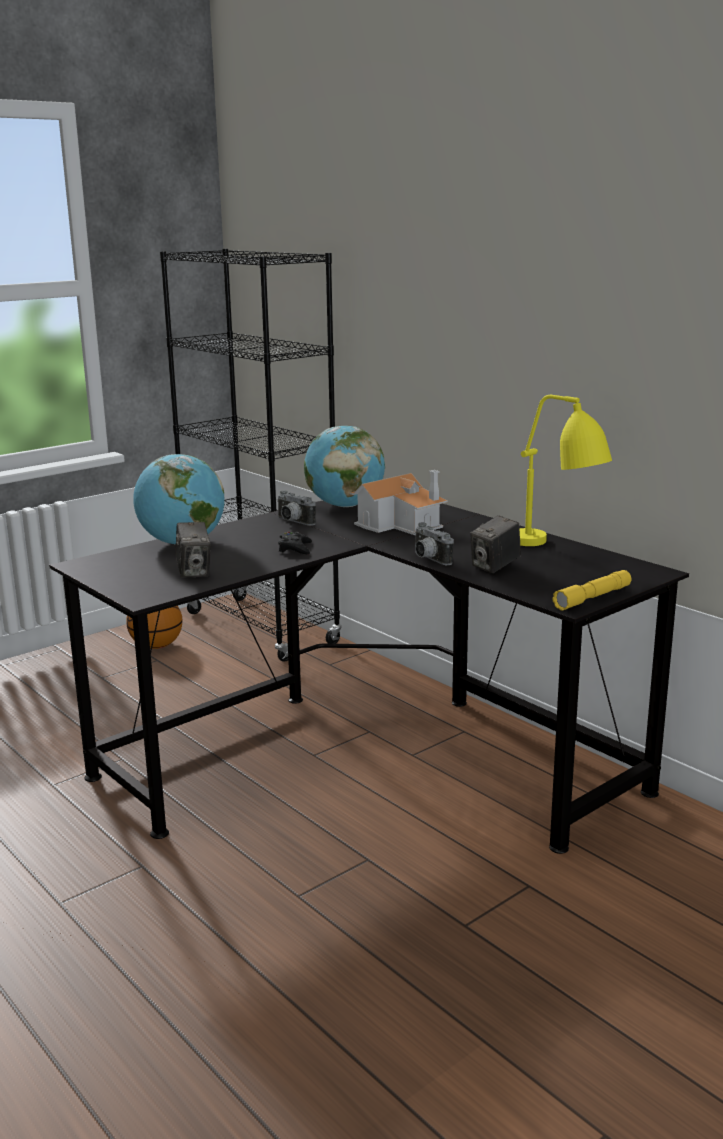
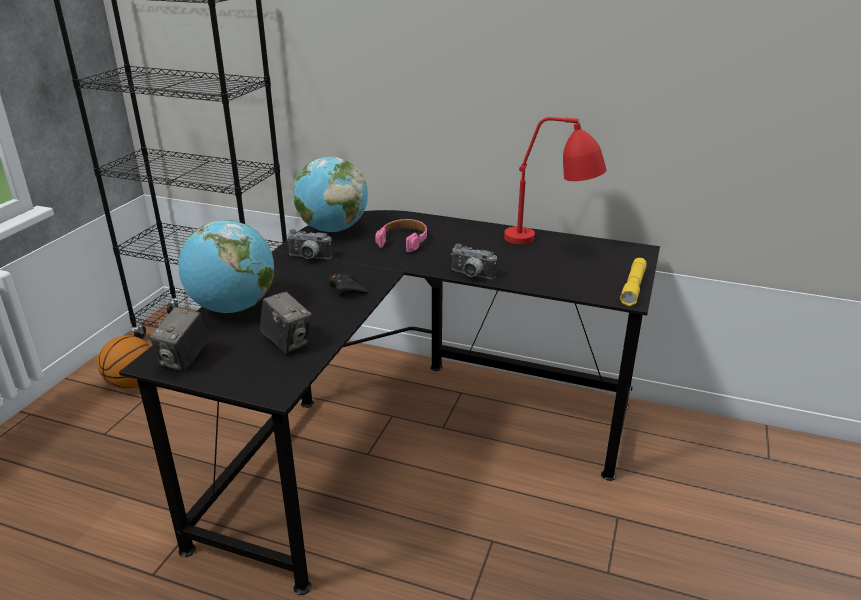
camera: 30 degrees left, 10 degrees up
(401, 524) = (403, 240): toy house -> pink headphones
(495, 567) = (529, 271): camera -> camera (184, 359)
(557, 550) = (552, 244): yellow table lamp -> red table lamp

